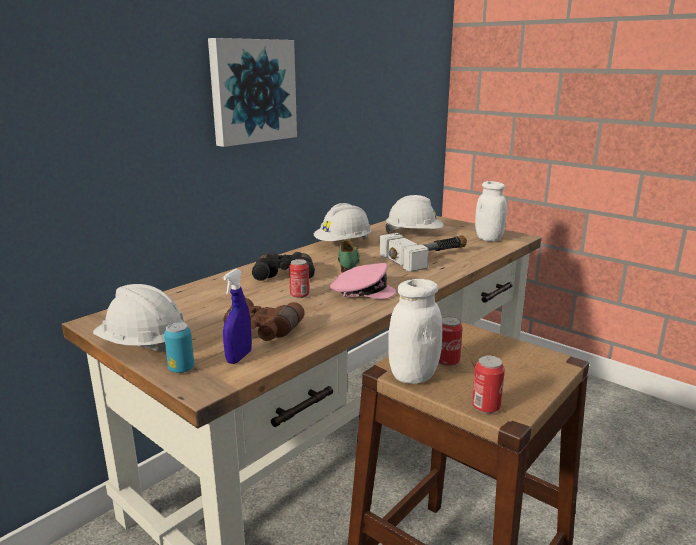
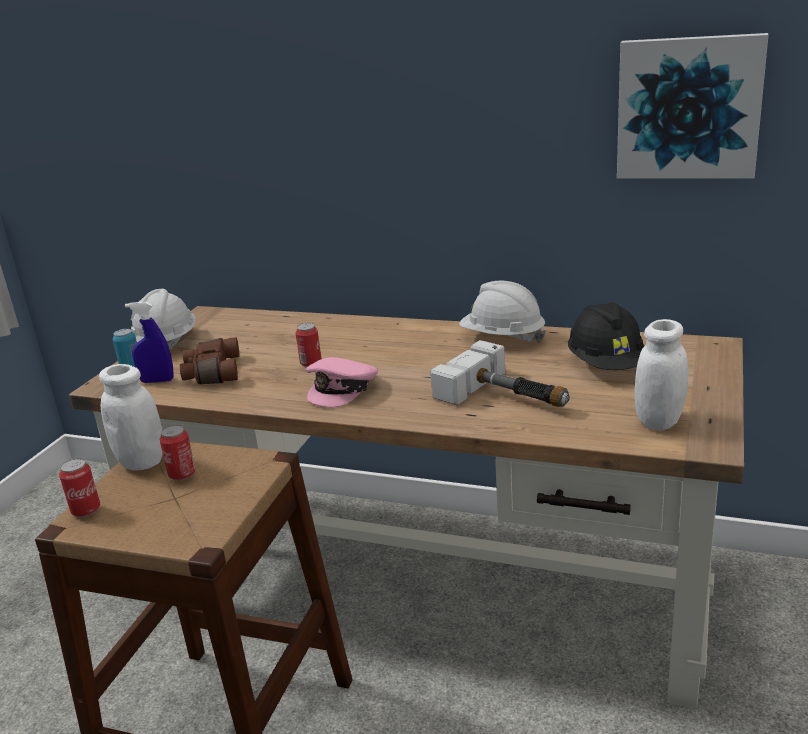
camera: 70 degrees right, 5 degrees up
(252, 91) = (397, 116): picture -> picture (688, 108)
(285, 274) = (365, 340): black binoculars -> none
(348, 265) = (426, 360): green shoe -> none
(361, 291) = (342, 388): pink cap -> pink cap turned 45 degrees clockwise
(414, 234) = (606, 365): white hard hat -> black hard hat

